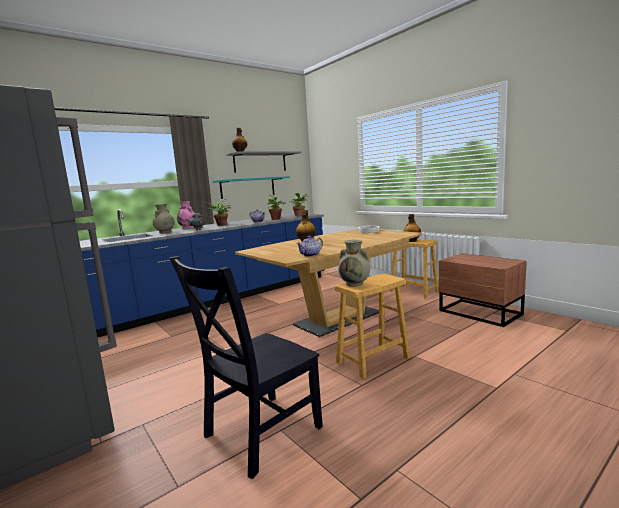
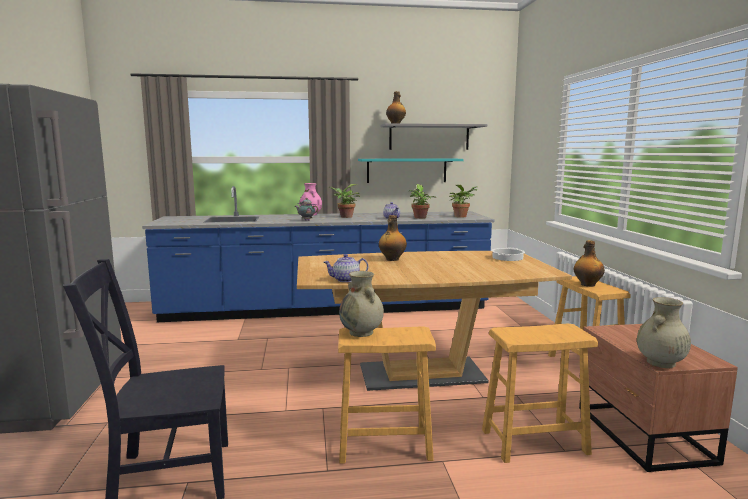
camera: 30 degrees right, 0 degrees up
(164, 232) = (275, 218): beige vase -> beige vase (660, 363)
(442, 331) = (534, 442): none -> brown stool

